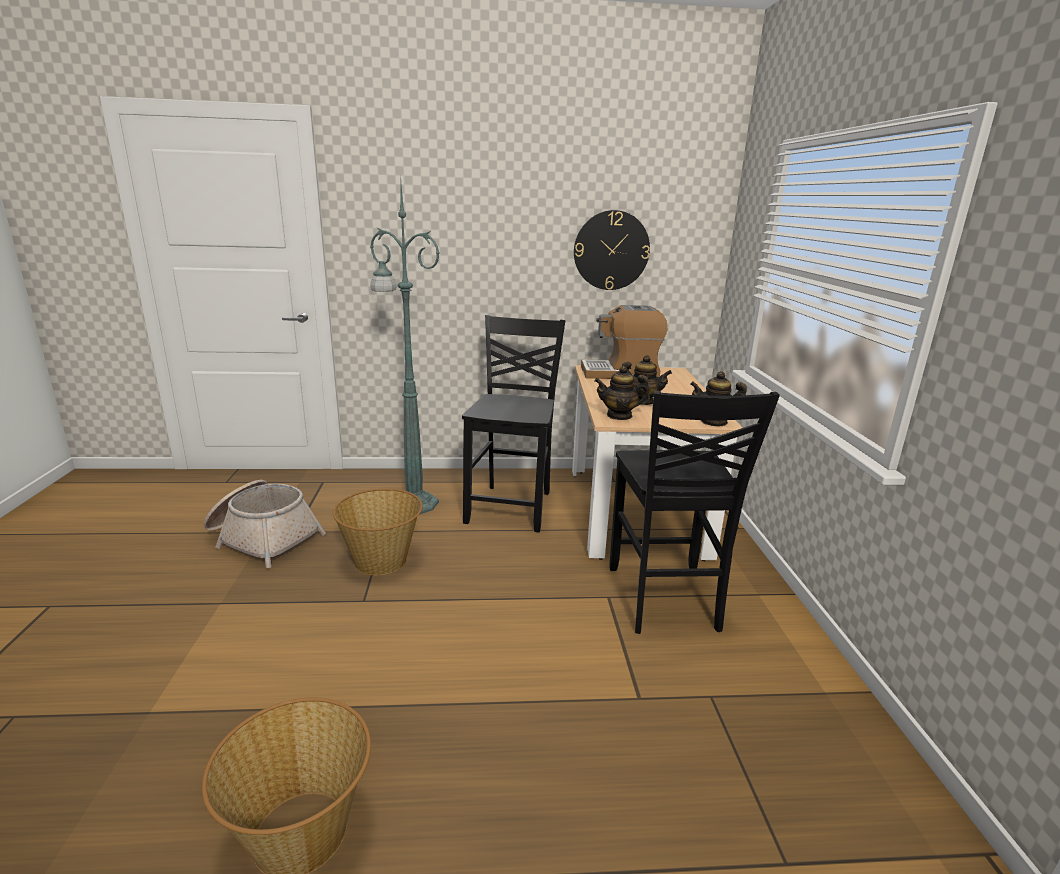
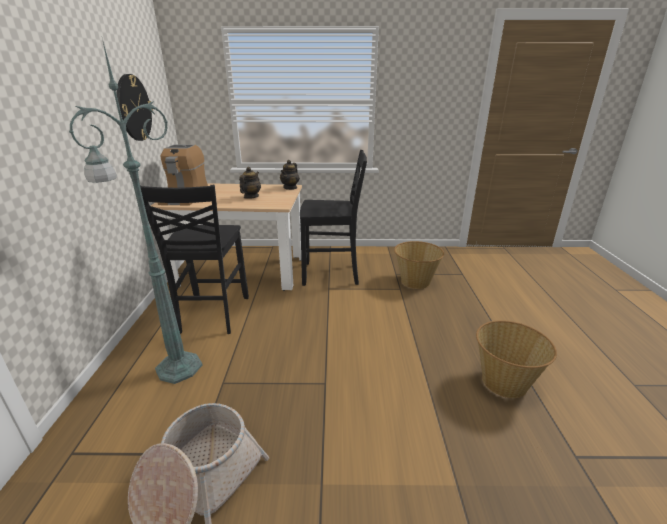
camera: 85 degrees left, 5 degrees up
(382, 560) = (272, 379): basket -> basket (415, 281)
(512, 507) = (212, 315): black chair -> black chair turned 105 degrees counterclockwise
(619, 415) = (274, 203): teapot -> none

